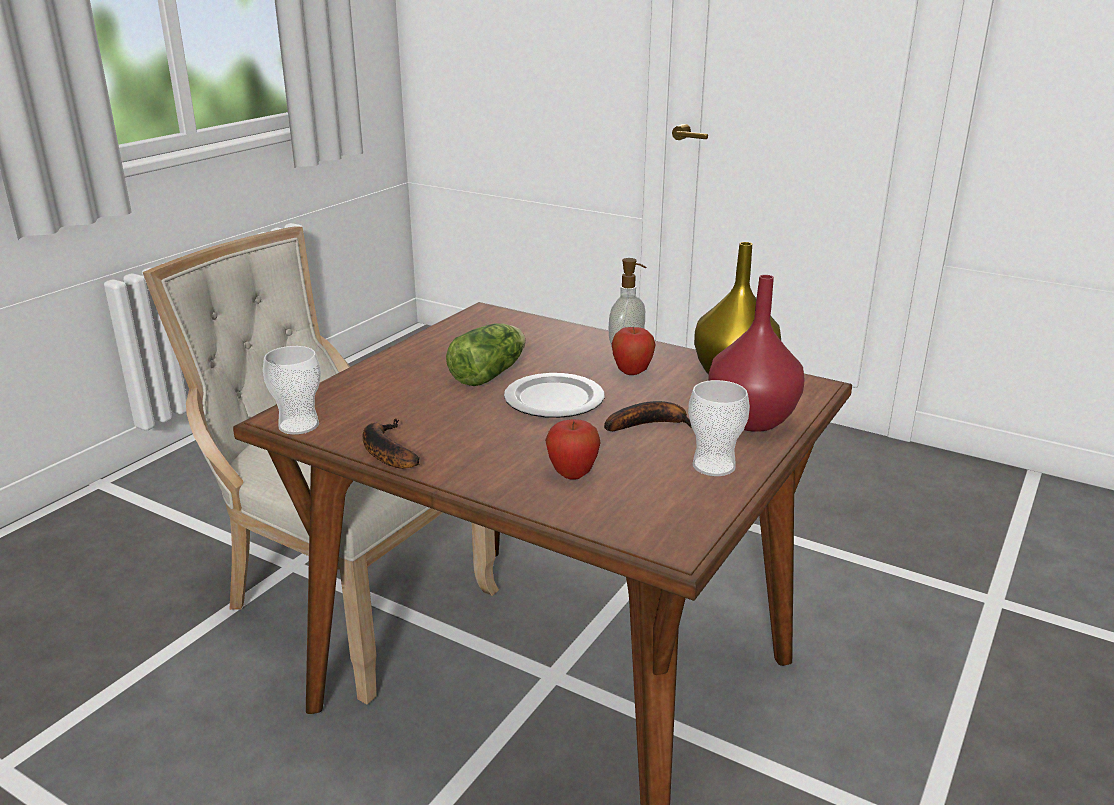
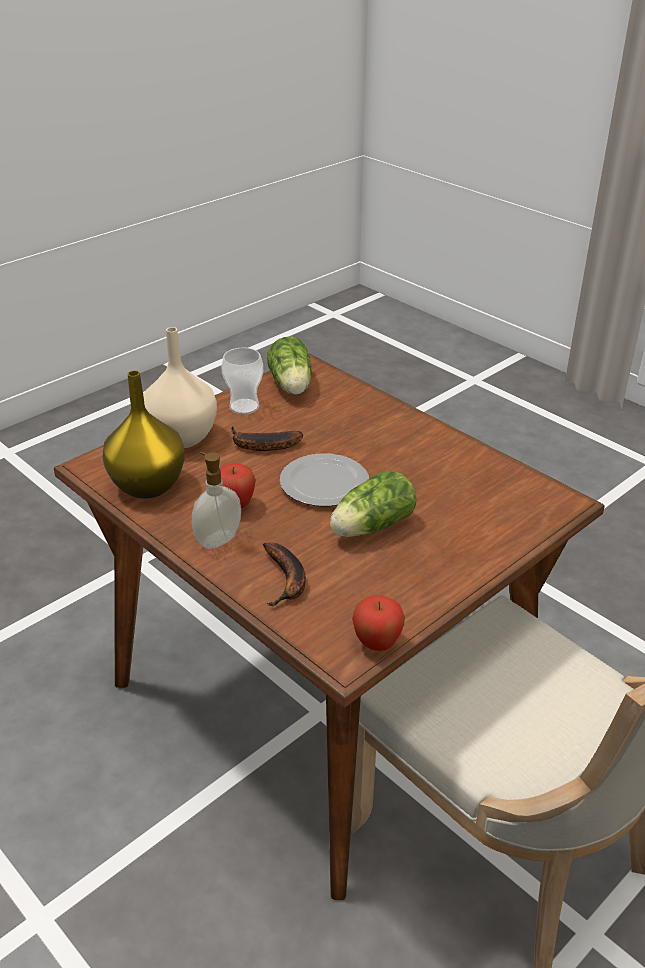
camera: 165 degrees left, 10 degrees up
(299, 425) = (545, 489): cup -> none
(385, 451) = (472, 452): banana -> banana (287, 580)
(572, 474) = (342, 414): apple -> apple (377, 644)
(673, 506) = (291, 386): none -> lettuce
(749, 421) = (183, 437): red vase -> beige vase

